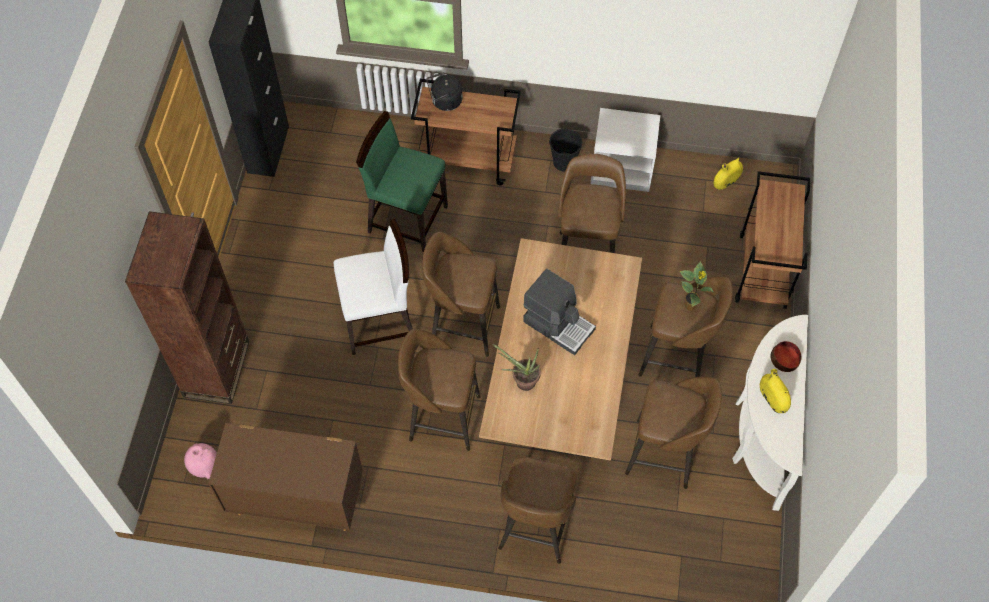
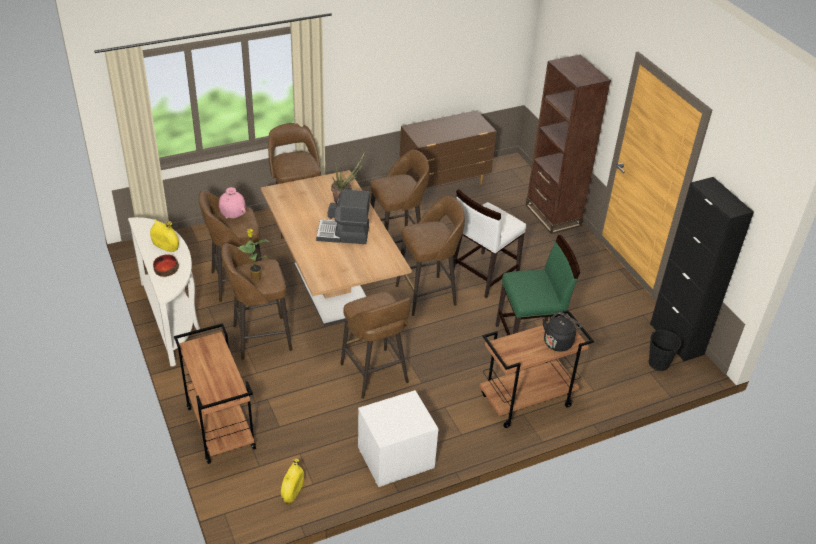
camera: 145 degrees right, 20 degrees down
(204, 466) = (508, 178): pink vase -> pink vase (233, 216)
(564, 162) = (449, 438): black bucket -> black bucket (658, 363)

